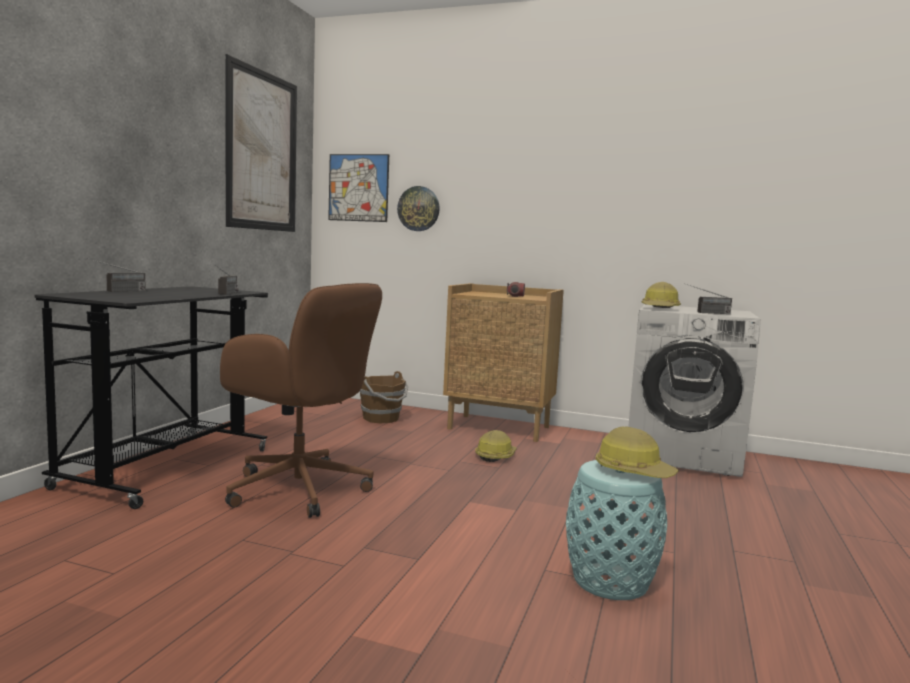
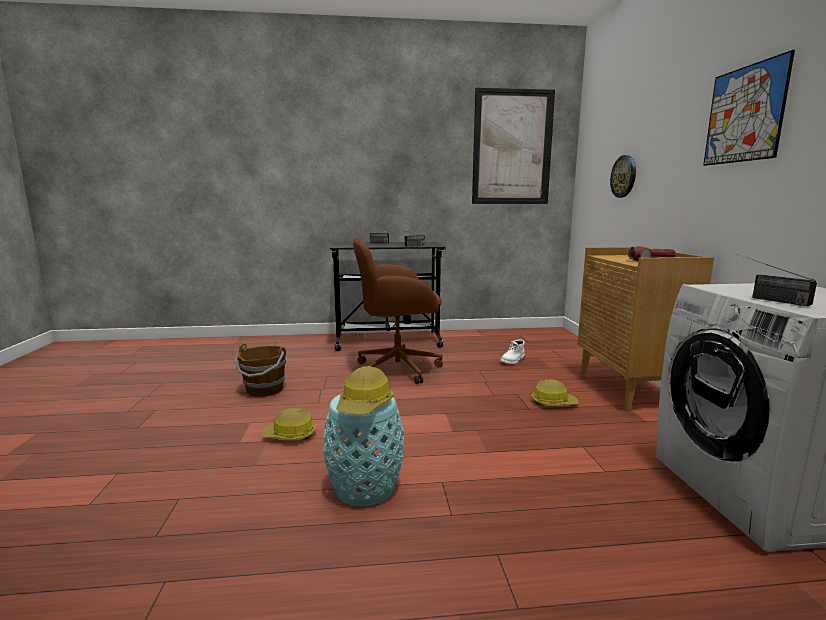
camera: 65 degrees right, 5 degrees up
(298, 490) = (397, 369): brown office chair -> brown office chair turned 75 degrees clockwise
(358, 188) = (594, 163): picture -> picture (744, 114)
(370, 436) = (513, 360): none -> white boot
(382, 418) = (556, 354): brown bucket -> brown bucket (264, 390)
(660, 309) = (733, 287): hard hat -> hard hat (290, 435)

